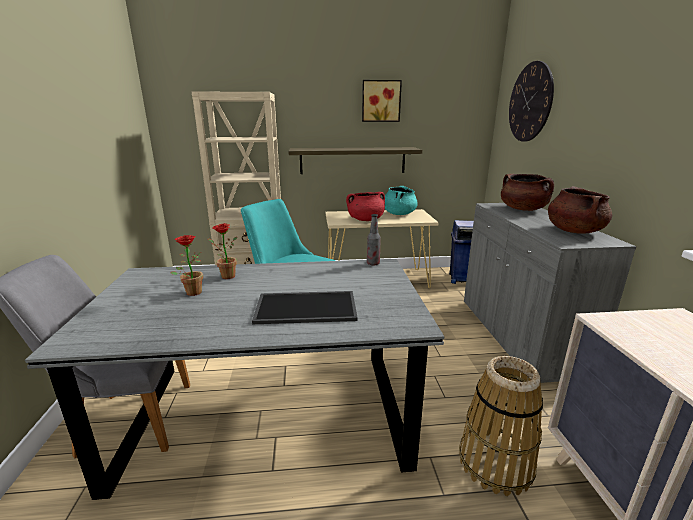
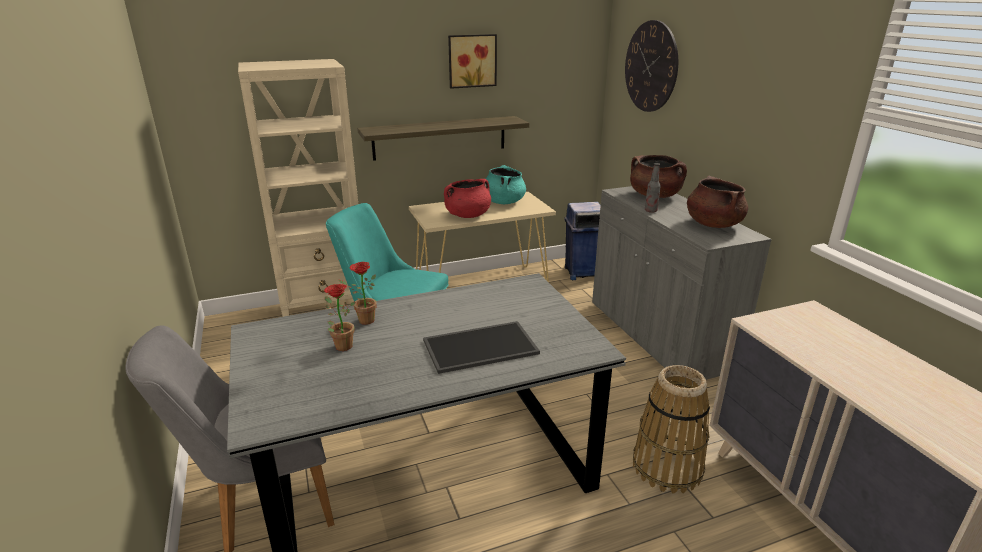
camera: 15 degrees left, 5 degrees up
(373, 263) = (518, 283): bottle -> bottle (650, 211)

